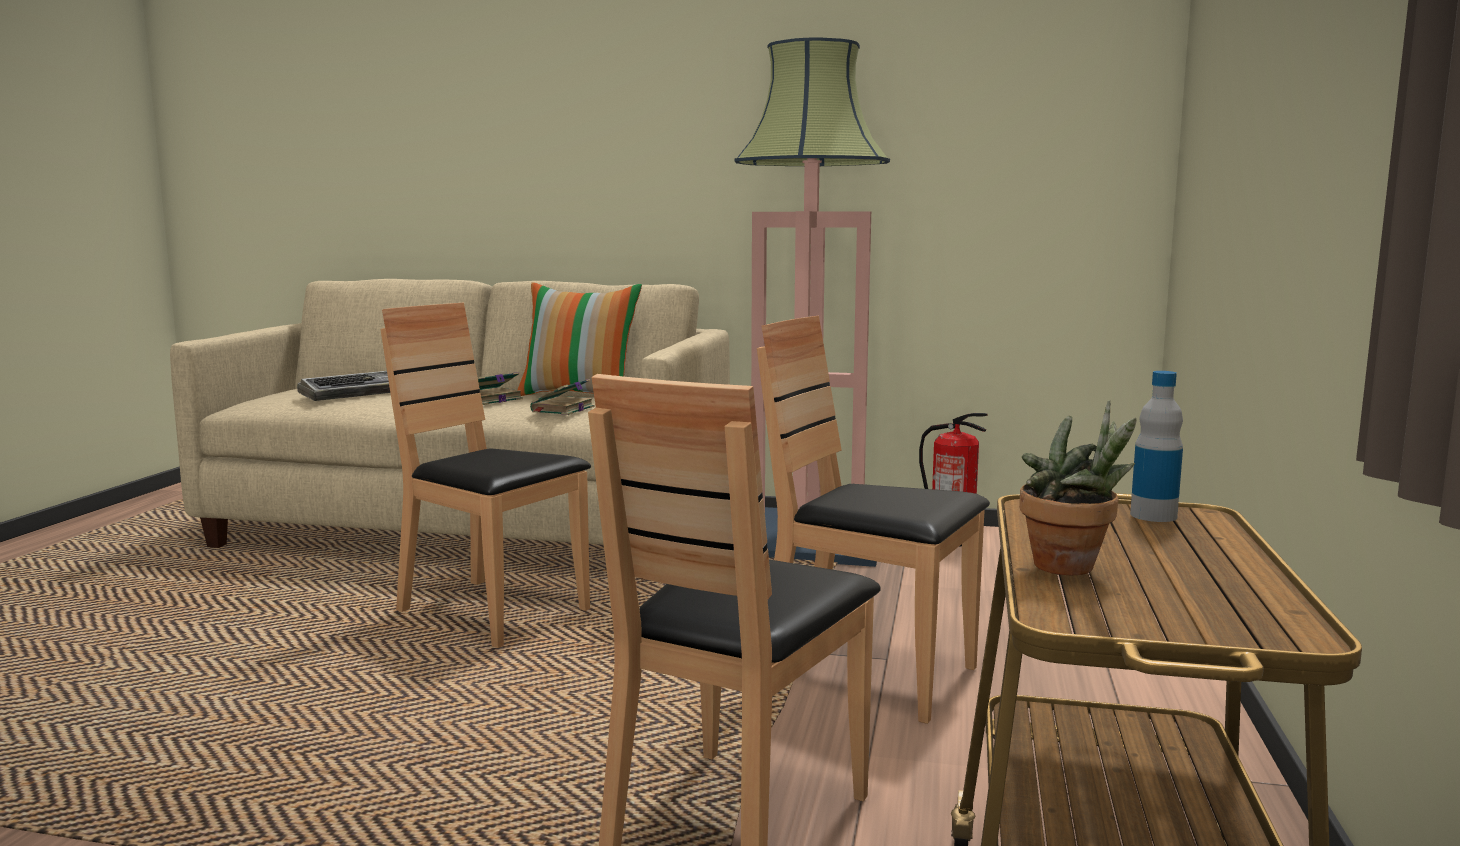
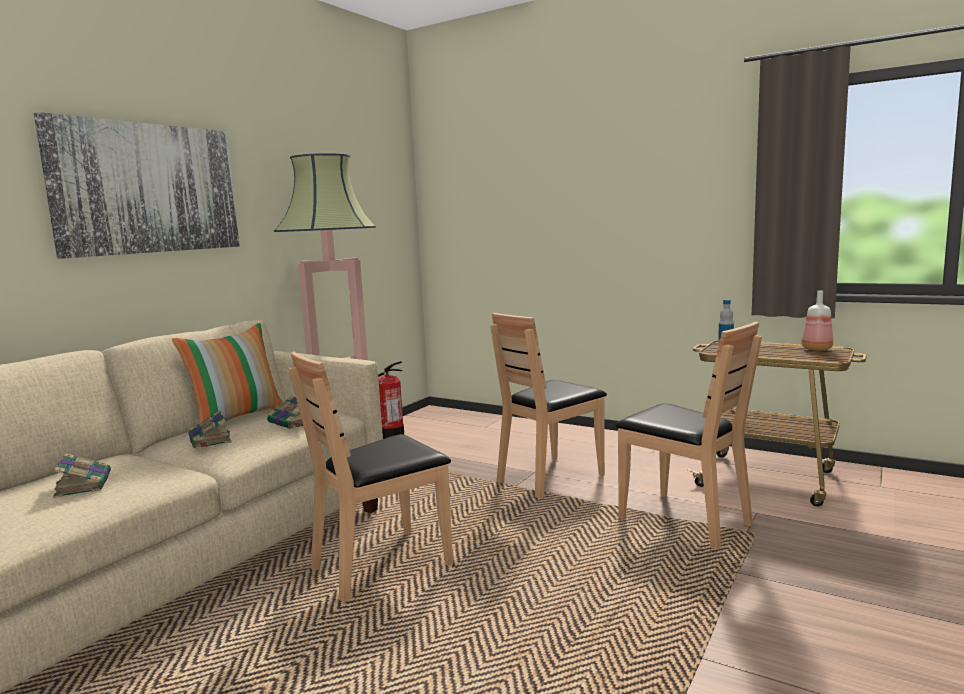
camera: 70 degrees left, 0 degrees up
(354, 394) = (83, 484): keyboard -> book
(615, 109) = (148, 189): none -> picture
(1072, 569) = (792, 355): potted plant -> none
(1232, 600) = (816, 349): none -> bottle

